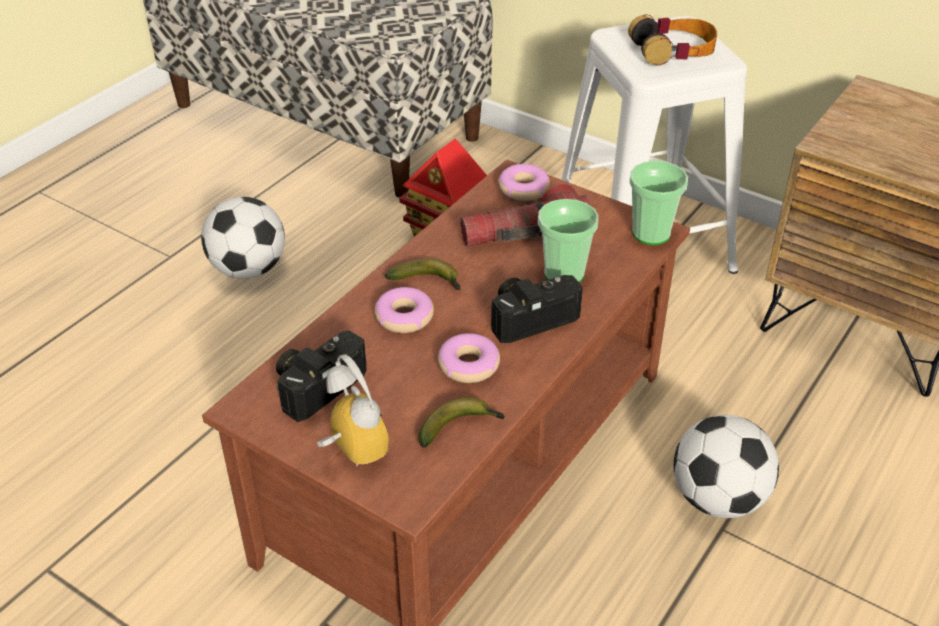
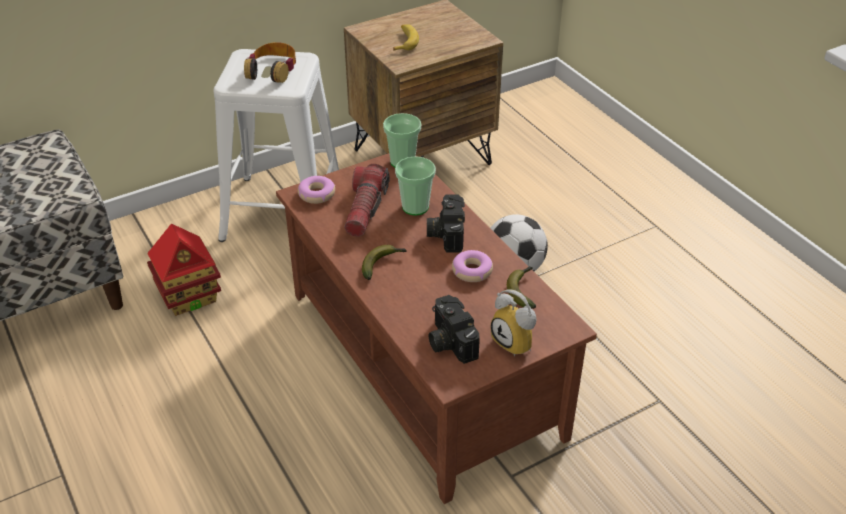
camera: 65 degrees left, 0 degrees up
(248, 269) = (127, 425): football -> none
(349, 451) = (517, 342): alarm clock -> alarm clock turned 120 degrees counterclockwise
(404, 317) = (409, 285): donut -> none
(884, 130) = (405, 42): none -> banana

